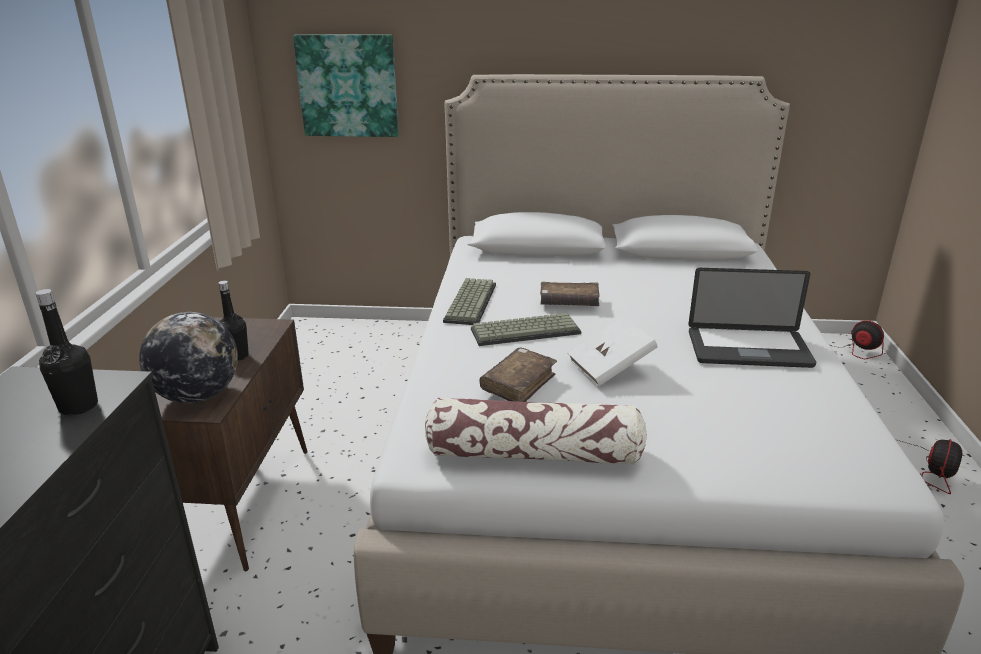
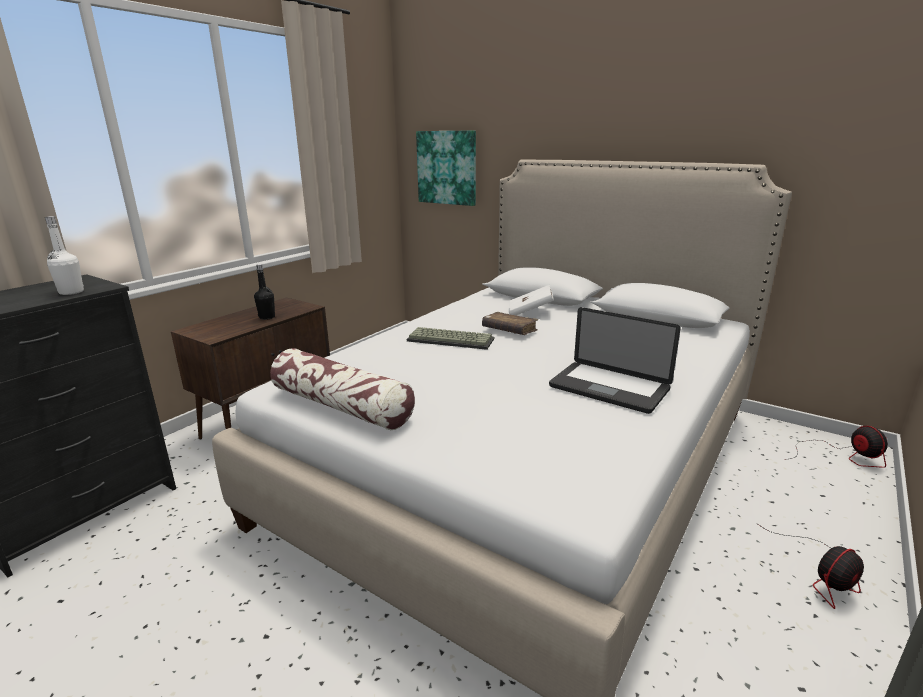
camera: 30 degrees right, 5 degrees down
(78, 406) = (71, 292): black bottle -> white bottle
(198, 396) = (219, 330): globe -> none
(469, 302) = (441, 317): keyboard -> none
(518, 384) = (393, 366): brown book -> none
(610, 367) = (473, 372): white book -> white book (530, 312)

